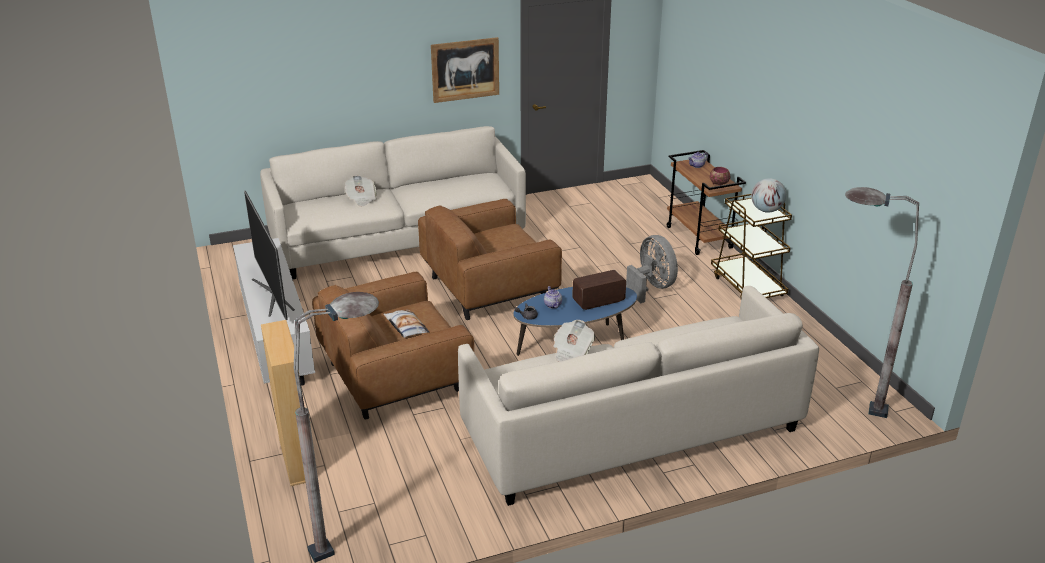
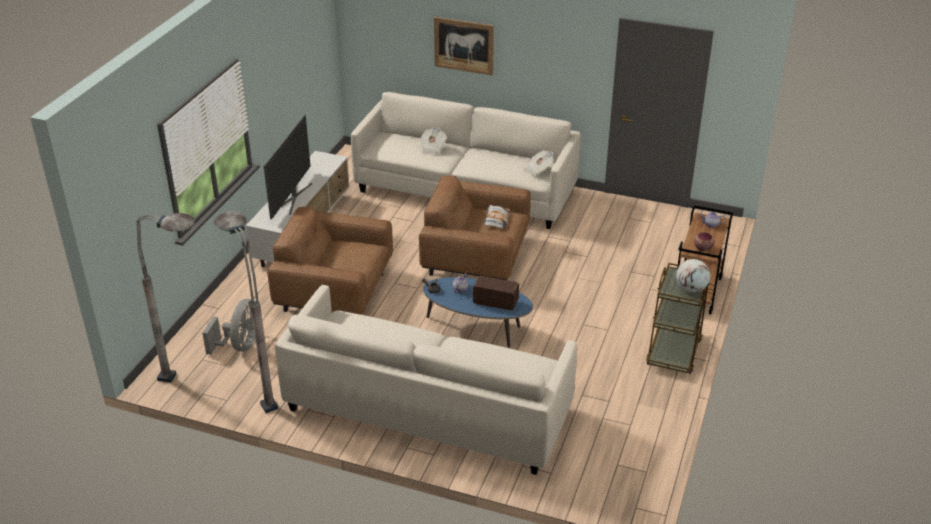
camera: 40 degrees right, 5 degrees up
(296, 460) = (219, 316): beige bookcase -> none
(406, 327) = (343, 258): pillow -> pillow (496, 219)
(465, 69) = (561, 66): picture -> picture (463, 45)
(571, 351) = (404, 327): newspaper -> newspaper (538, 169)
(651, 287) = (594, 315): grey fan -> grey fan (240, 345)
(841, 403) = (602, 477): grey floor lamp -> grey floor lamp (258, 388)

